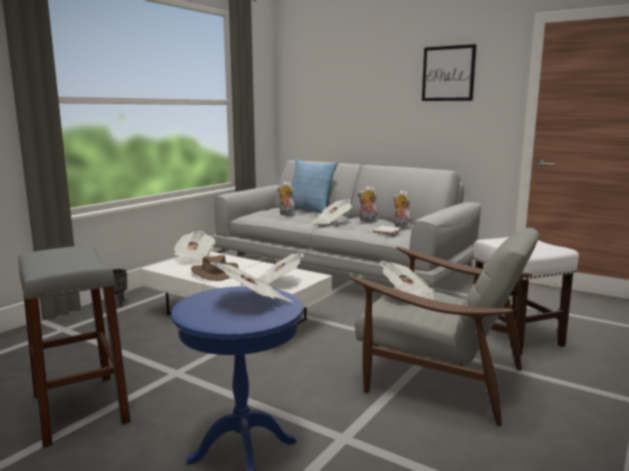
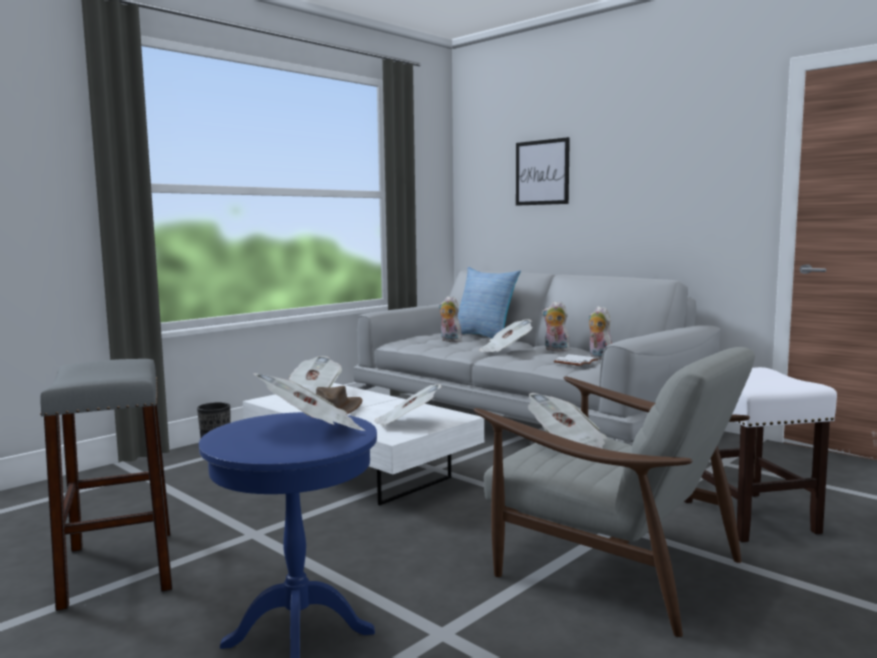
camera: 10 degrees right, 5 degrees down
(448, 73) = (672, 147): picture -> picture (542, 172)

